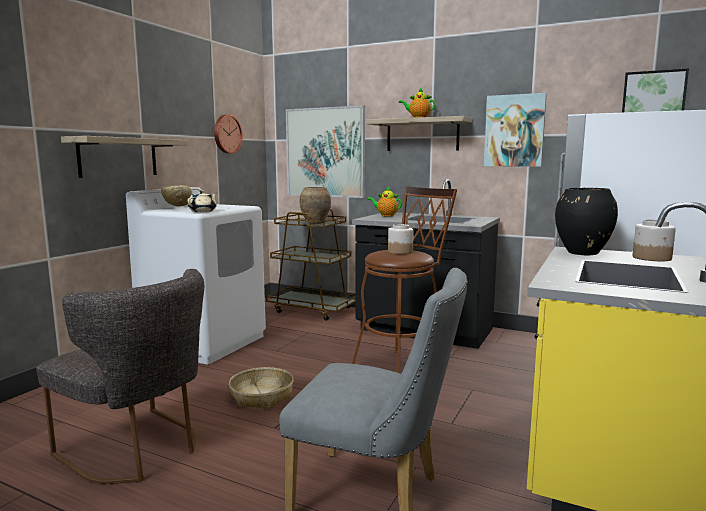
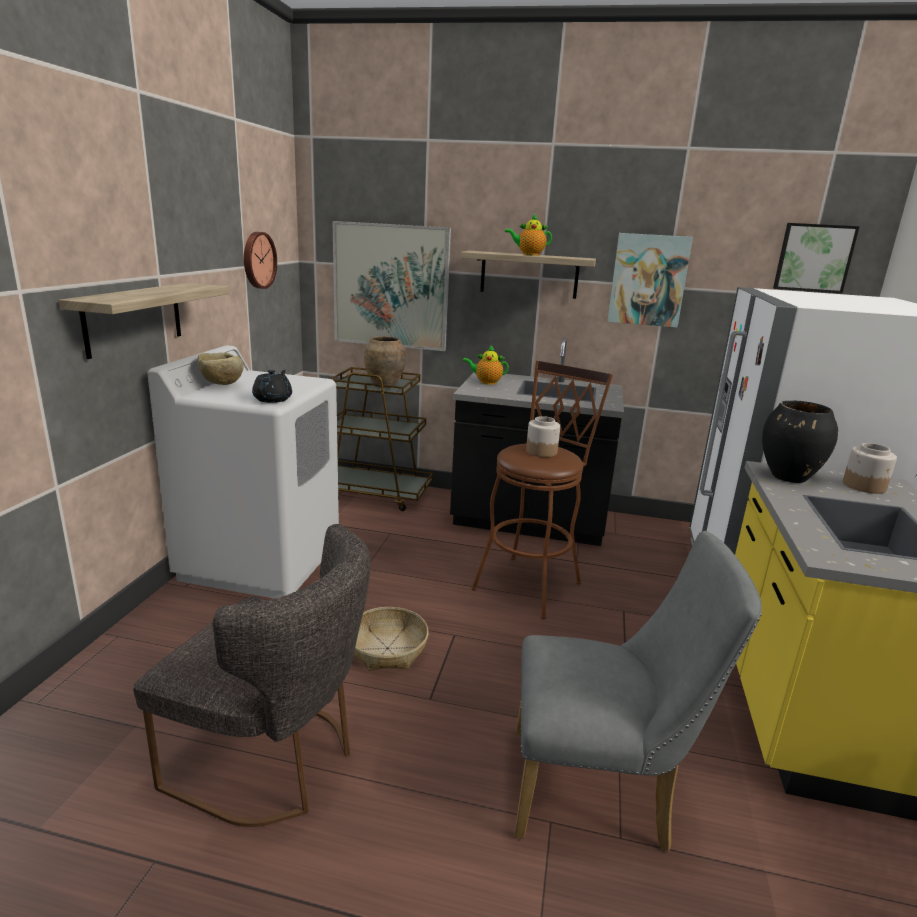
camera: 15 degrees left, 10 degrees up
(203, 211) = (273, 399): beige teapot -> black teapot

